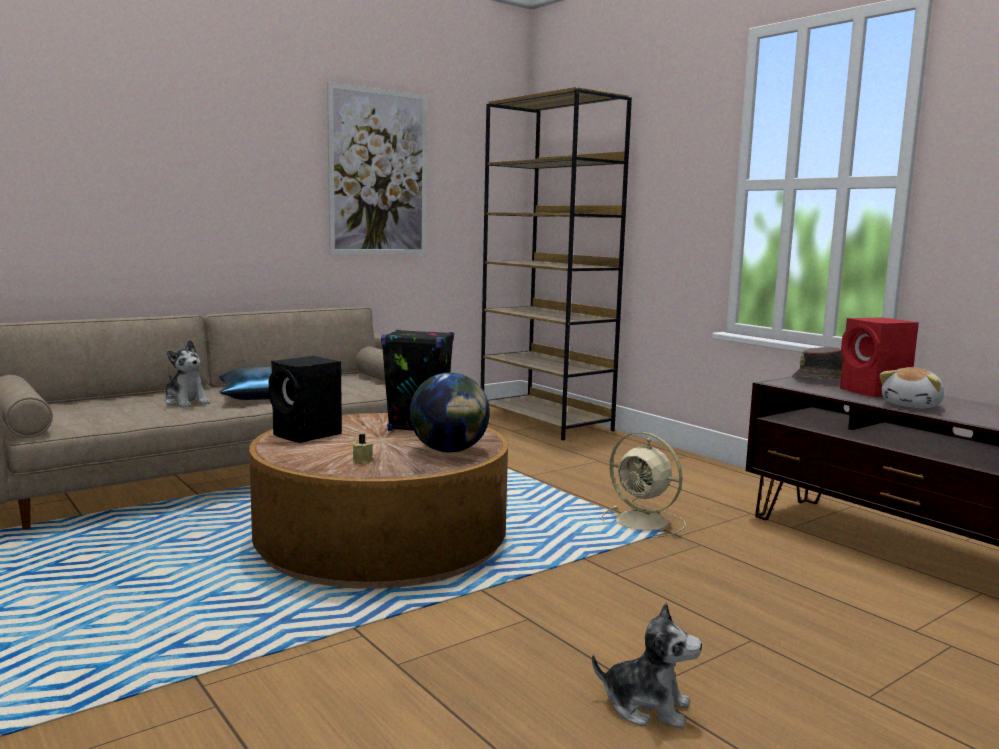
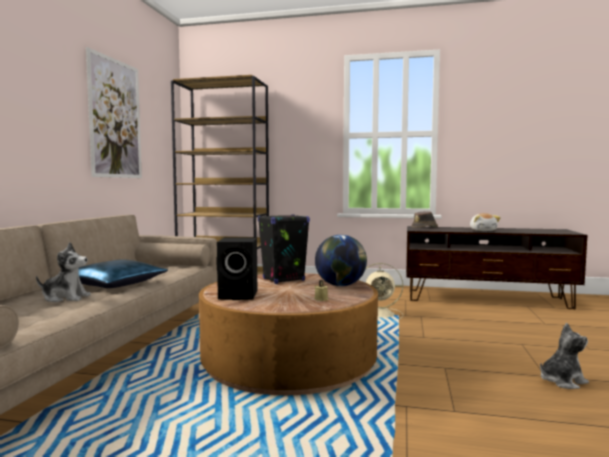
camera: 40 degrees left, 5 degrees down
(875, 392) = (454, 228): red speaker -> none

